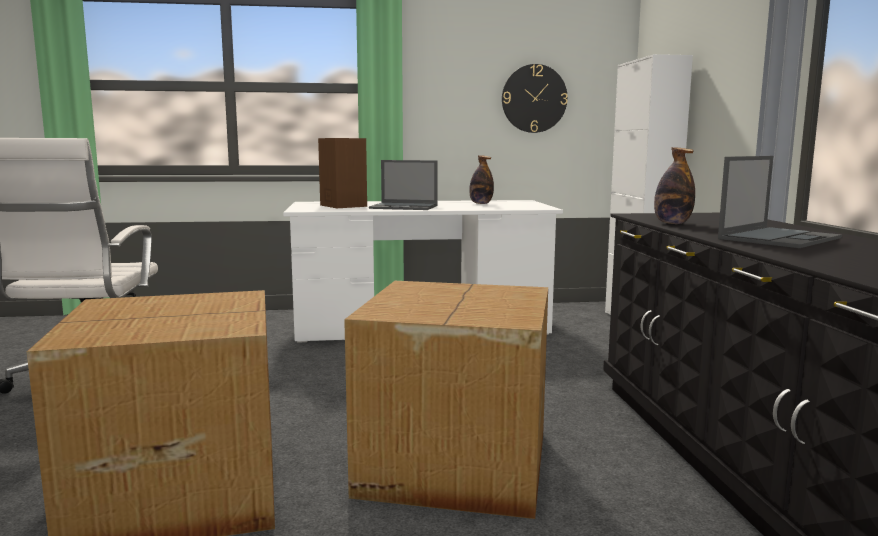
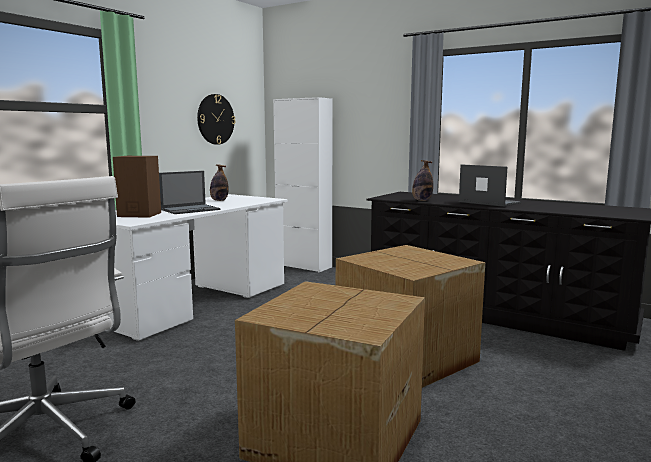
camera: 50 degrees left, 0 degrees up
(779, 238) = (488, 202): laptop -> laptop turned 45 degrees counterclockwise

